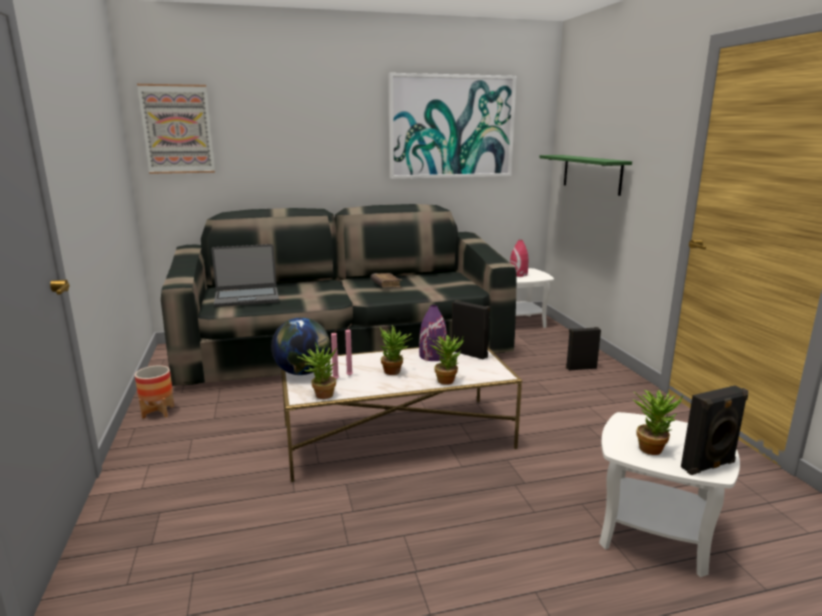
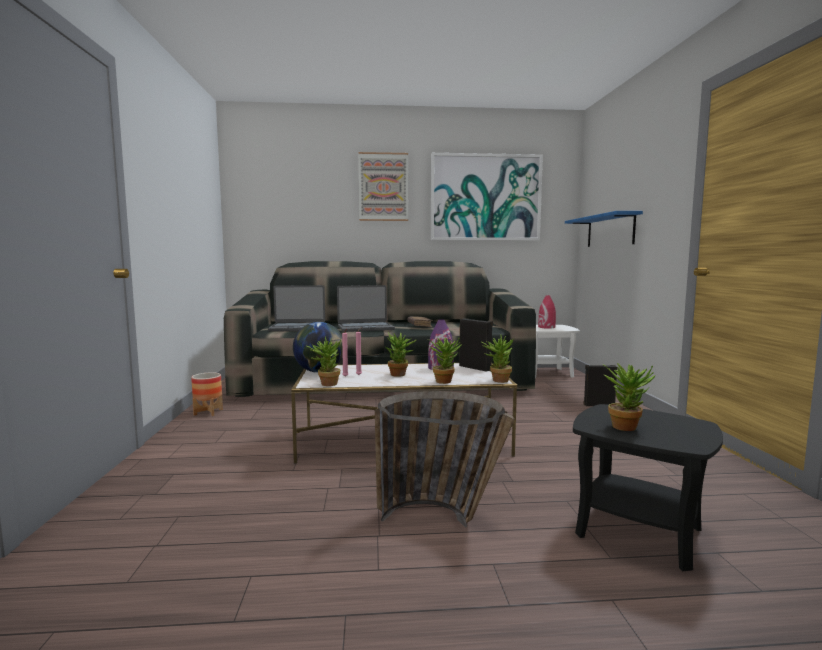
camera: 10 degrees right, 10 degrees down
(177, 129) = (260, 197): picture -> picture (383, 187)
(327, 294) = (365, 328): none -> laptop
(472, 540) = (443, 518): none -> basket
(500, 374) = (497, 380): none -> potted plant
(591, 174) = (610, 231): green shelf -> blue shelf
(653, 535) = (637, 531): white side table -> black side table
(709, 466) = (684, 441): black speaker -> none

